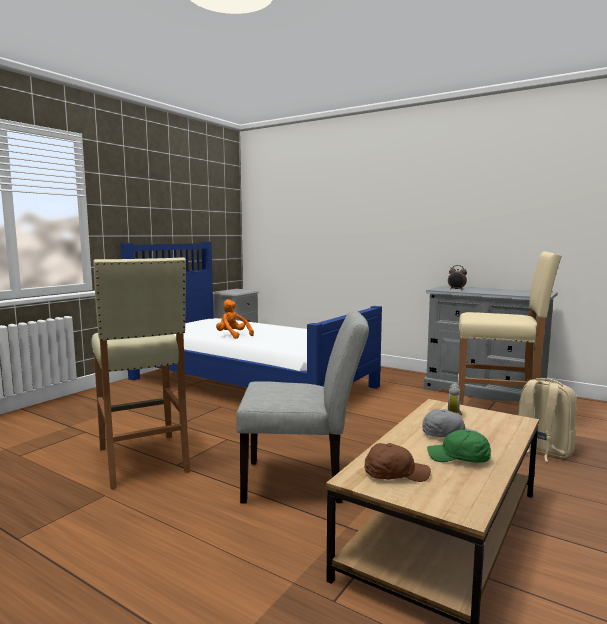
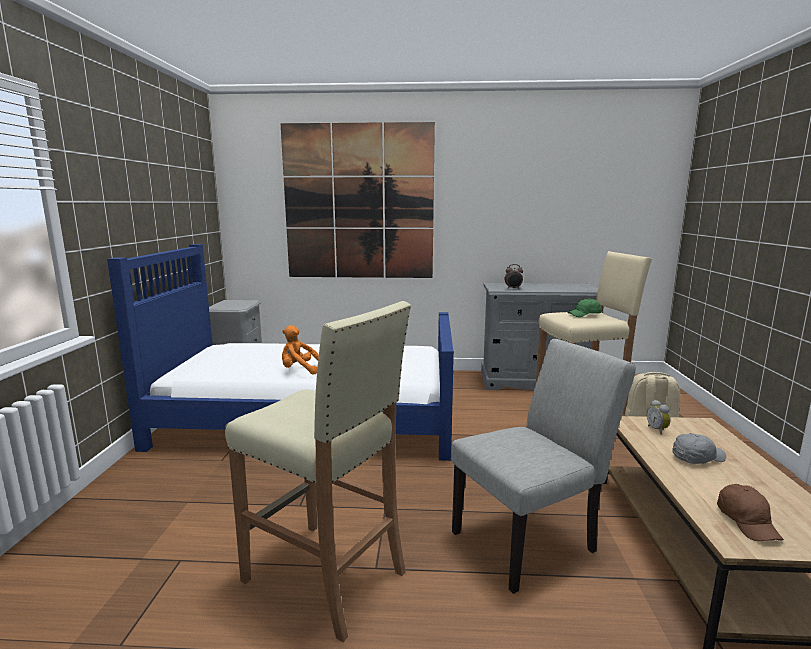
camera: 30 degrees left, 5 degrees up
(338, 210) = (358, 202): none -> picture
(395, 474) = (747, 522): brown cap -> brown cap turned 120 degrees clockwise
(459, 458) = (748, 483): green cap -> green cap (584, 315)

